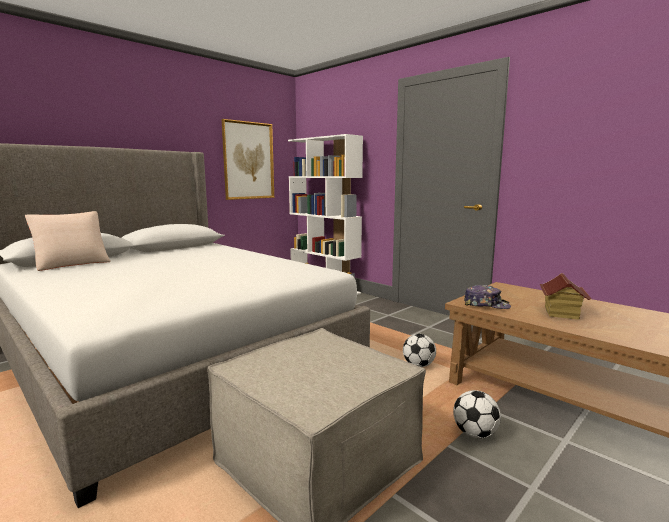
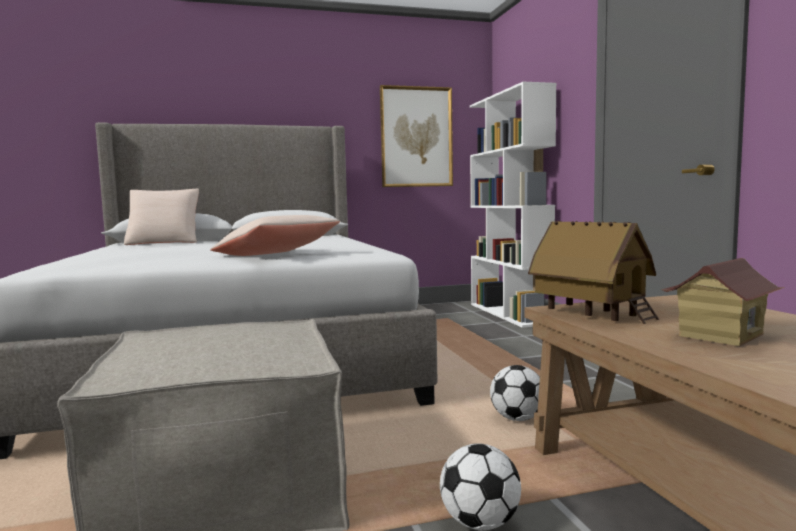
camera: 30 degrees right, 5 degrees down
(255, 279) = (276, 255): none -> beige pillow
(486, 305) = (590, 314): cap -> toy house

